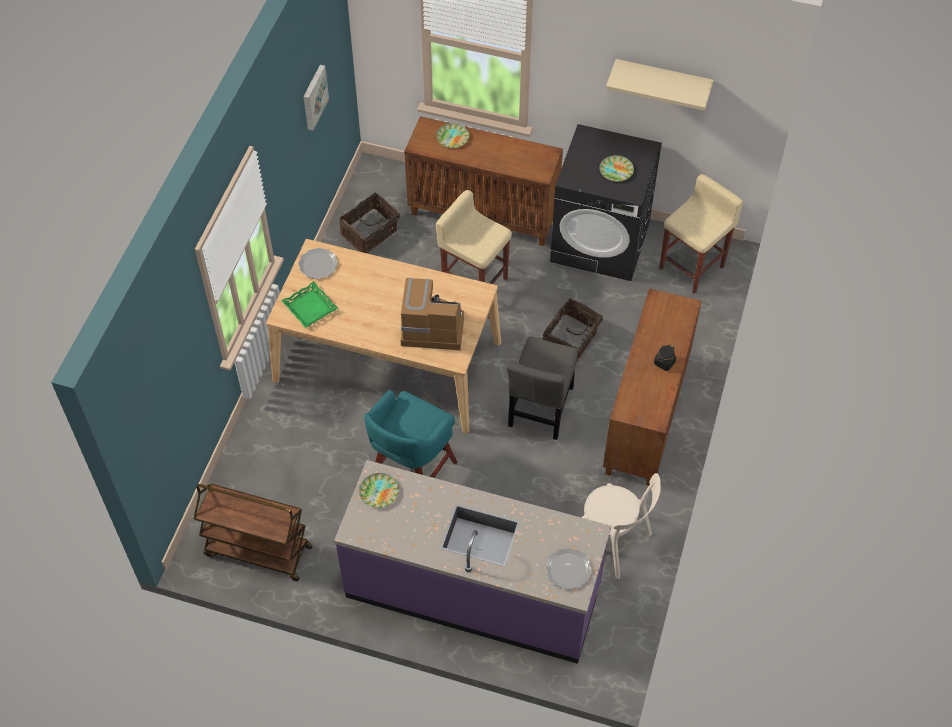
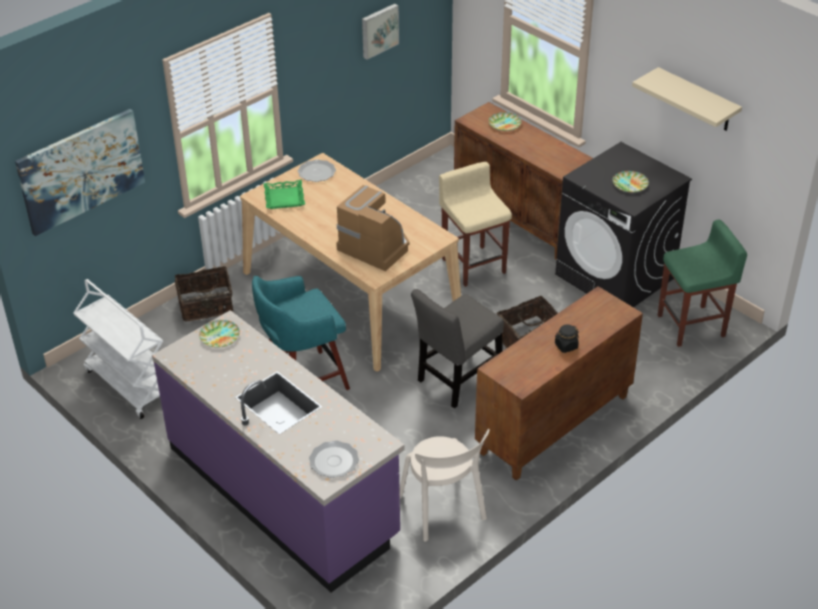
camera: 30 degrees right, 15 degrees down
(163, 391) = (81, 171): none -> picture
(257, 551) = (128, 384): brown cart -> white cart
(370, 233) = (411, 201): basket -> basket (206, 306)
(692, 267) = (692, 325): beige stool -> green stool

